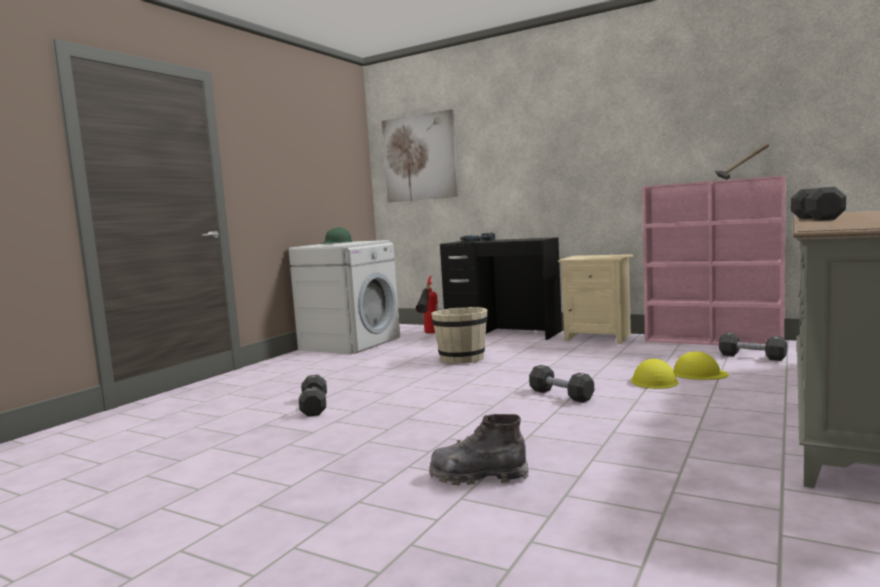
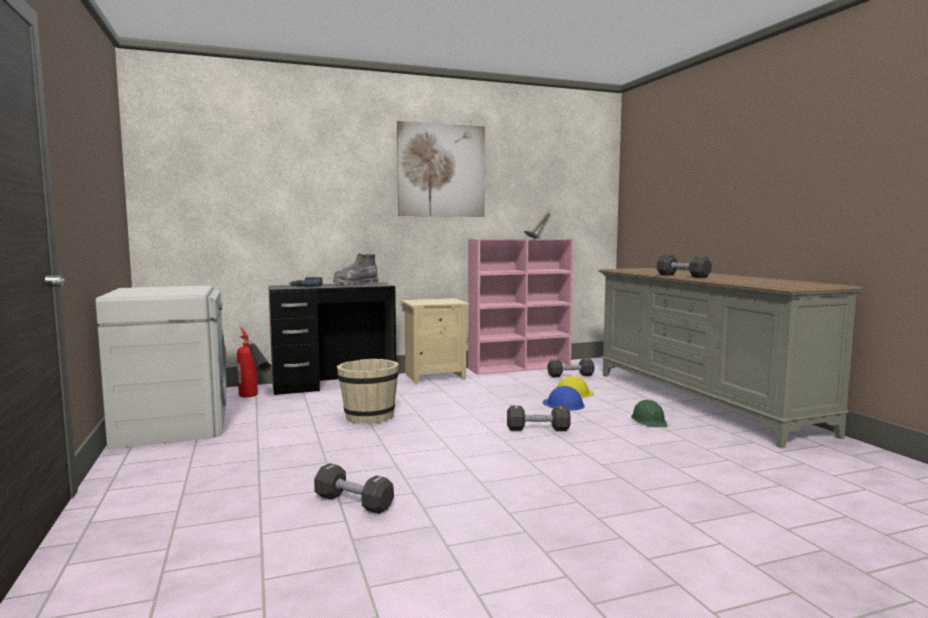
camera: 50 degrees left, 0 degrees up
(337, 243) = (157, 291): green hard hat -> green hard hat (649, 421)
(419, 157) = (211, 183): picture -> picture (441, 170)
(478, 476) = (657, 504): grey boot -> grey boot (355, 284)
(654, 381) = (563, 404): yellow hard hat -> blue hard hat

